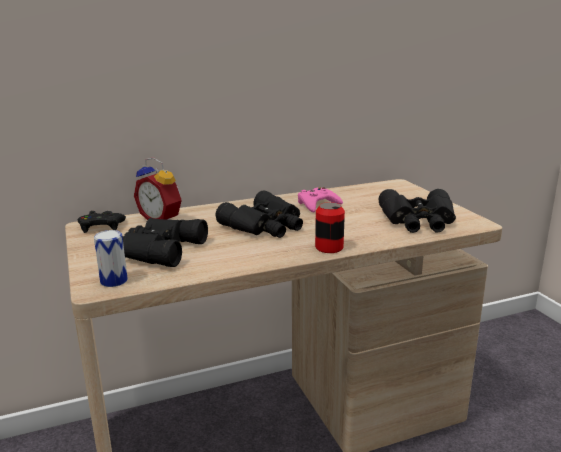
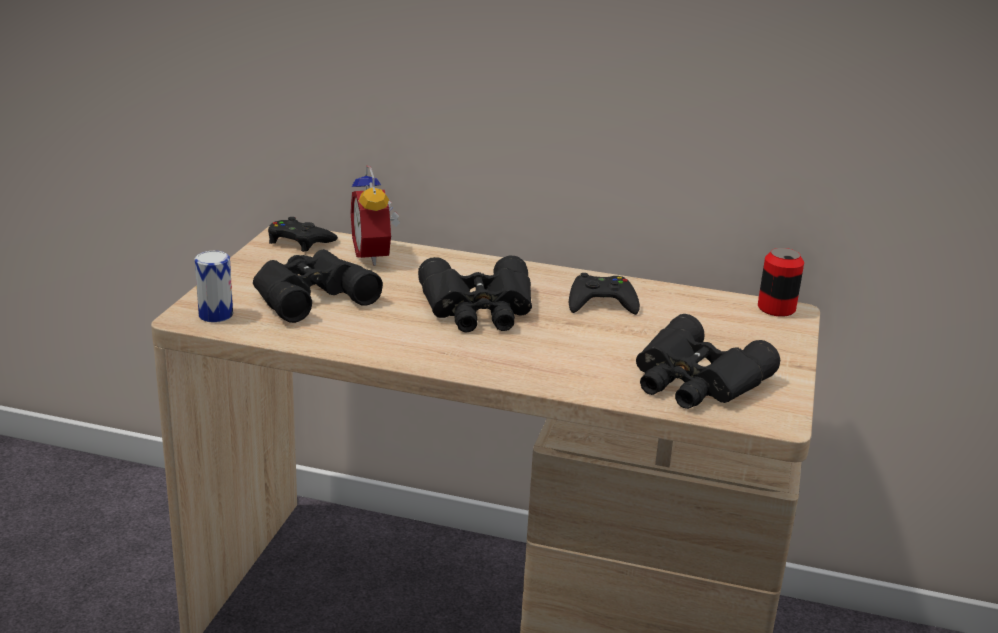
camera: 35 degrees right, 5 degrees up
(317, 204) = (601, 303): pink game controller -> black game controller
(329, 248) = (499, 369): can -> can (776, 308)

